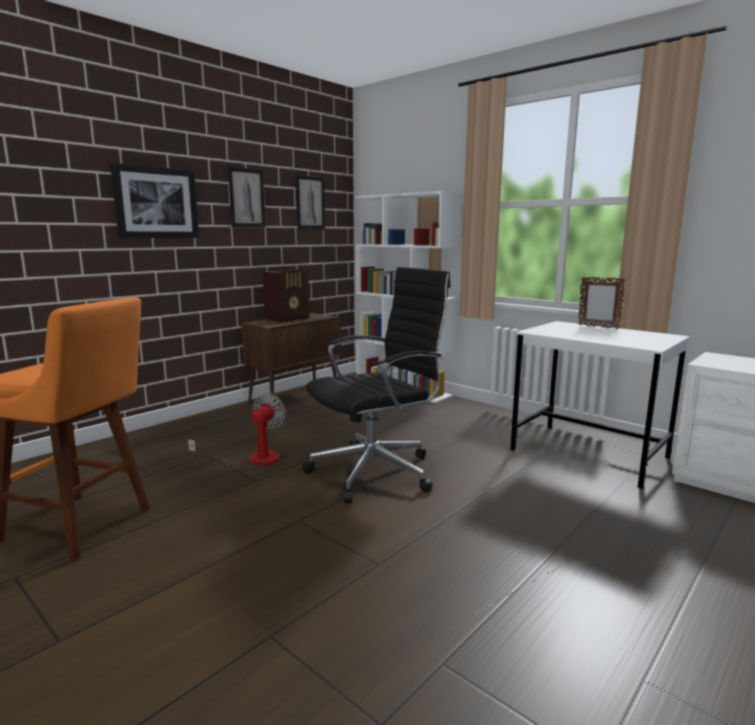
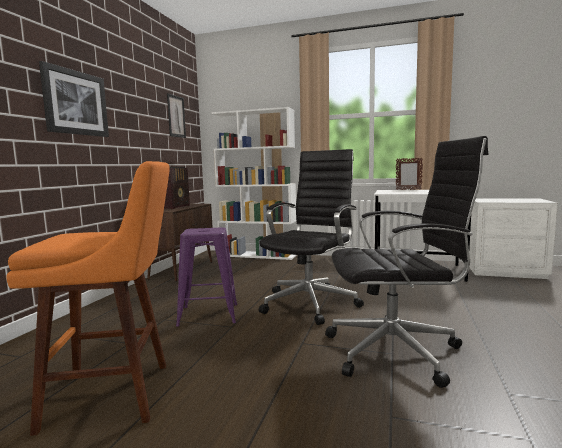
camera: 25 degrees left, 5 degrees down
(247, 198) = (137, 107): picture -> none
(253, 460) = (209, 314): fan -> purple stool
(387, 563) = (397, 351): none -> black office chair

